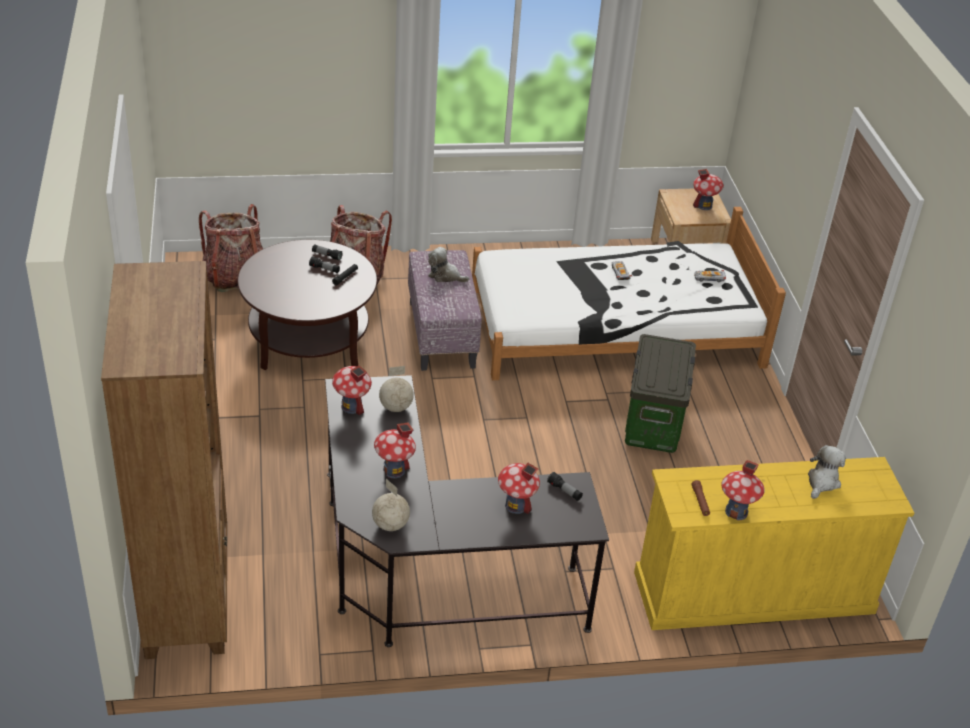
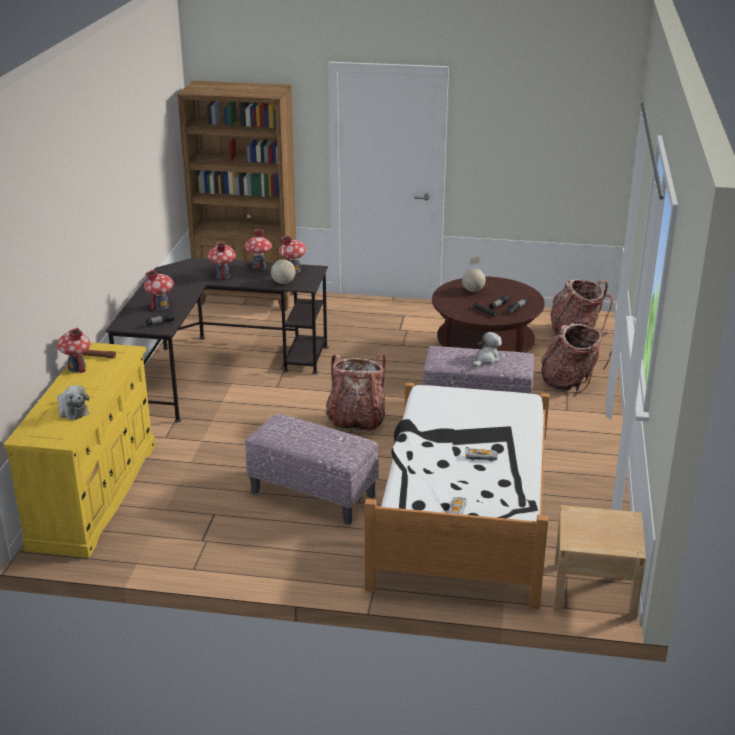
camera: 110 degrees right, 10 degrees down
(390, 525) = (177, 270): globe -> globe (473, 290)
(500, 417) = (356, 420): none -> backpack
(654, 424) = (312, 494): storage box -> ottoman
(704, 205) = (601, 537): toy house -> toy house (259, 266)

